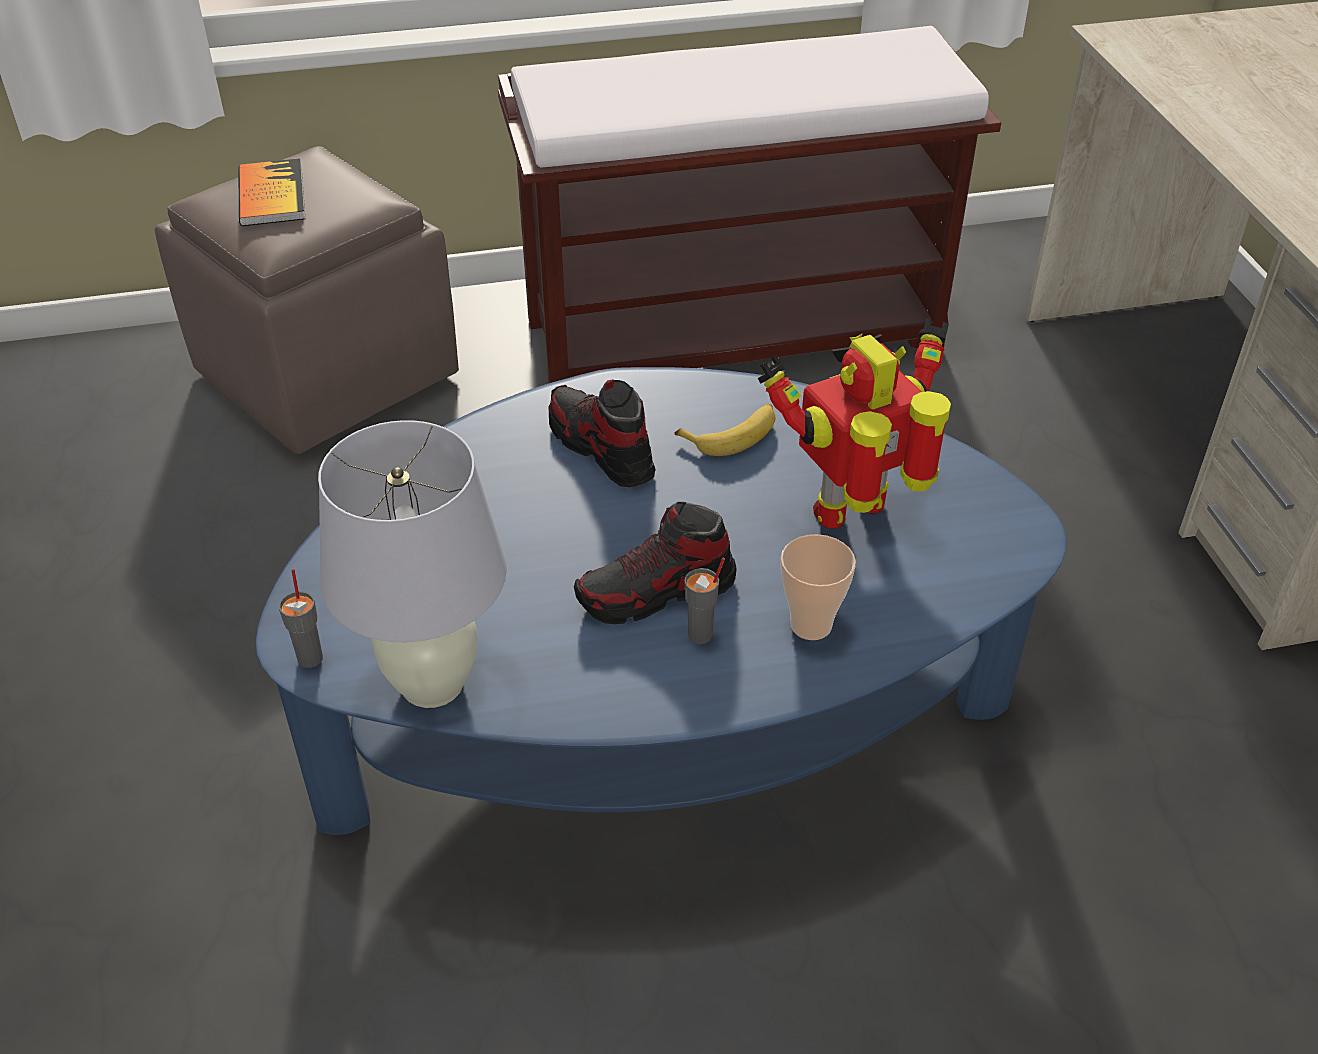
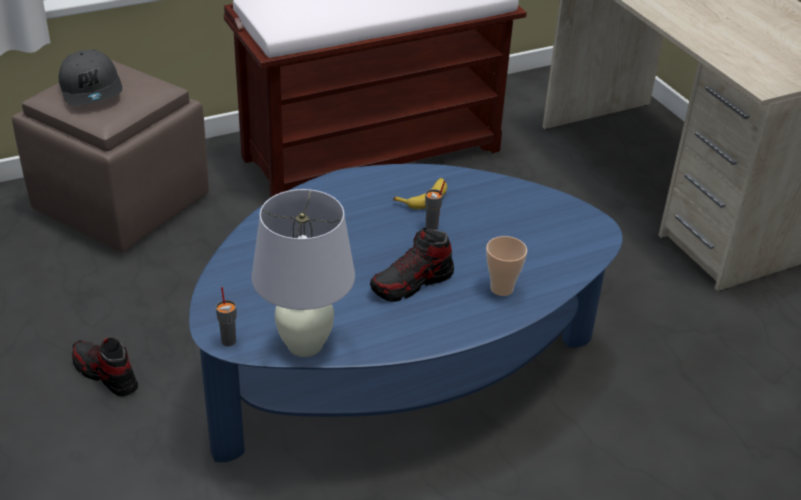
camera: 15 degrees left, 5 degrees down
(271, 195) = (92, 89): book -> grey cap
(601, 448) = (352, 212): shoe -> shoe (105, 374)
(701, 635) = (444, 301): grey cup -> grey cup (432, 227)
(855, 513) = (506, 230): toy robot -> none

